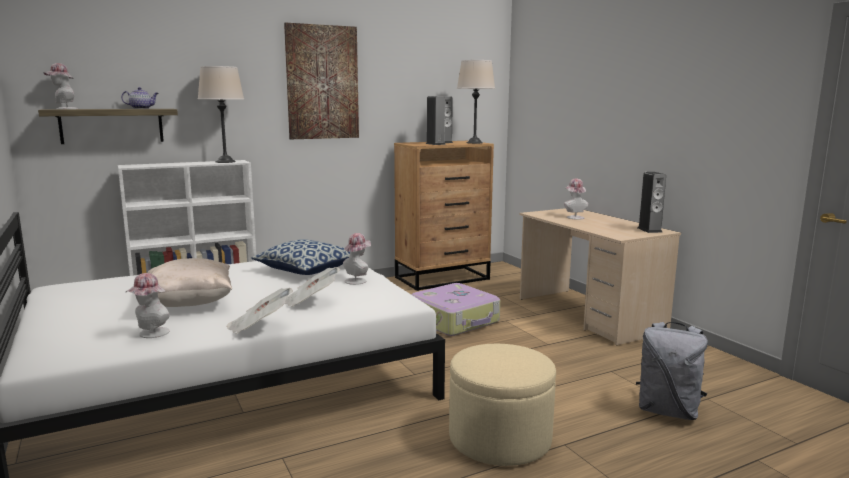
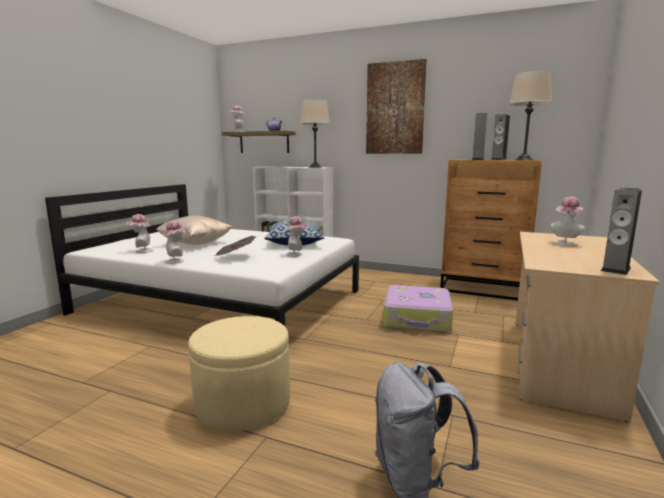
camera: 50 degrees right, 0 degrees up
(259, 327) = (176, 260): newspaper -> hat

